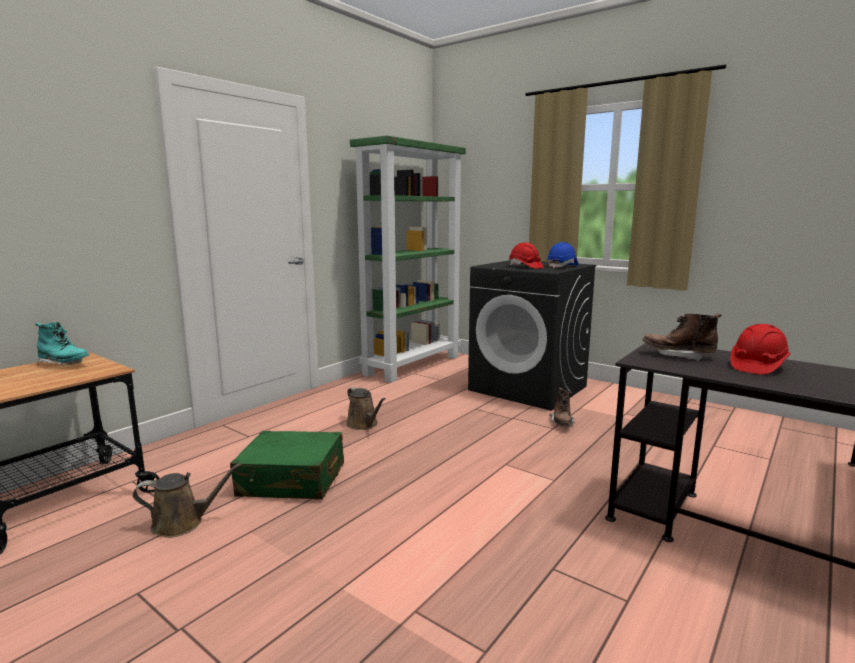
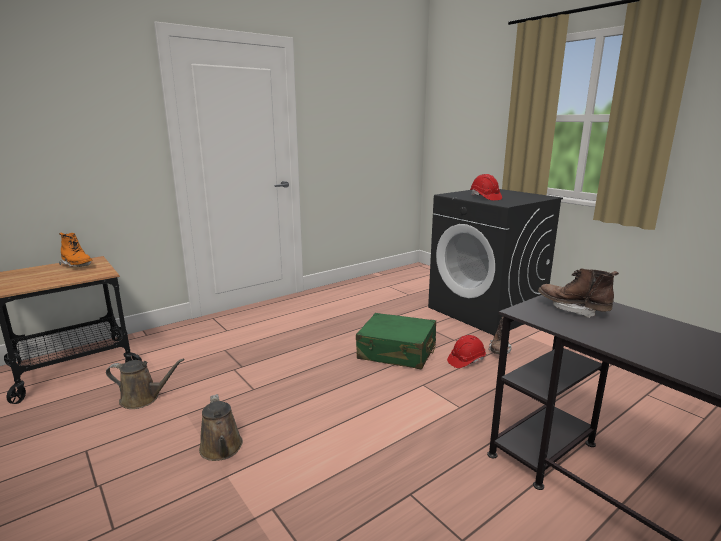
camera: 15 degrees right, 5 degrees up
(64, 364) = (77, 265): turquoise boot -> orange boot
(292, 480) = (239, 374): green suitcase -> green suitcase (397, 352)
(364, 424) = (321, 331): brown watering can -> brown watering can (221, 449)
(412, 365) = (392, 278): green bookcase -> none
(562, 266) = (523, 198): blue hard hat -> none
(757, 366) = (649, 332): red hard hat -> red hard hat (466, 360)

